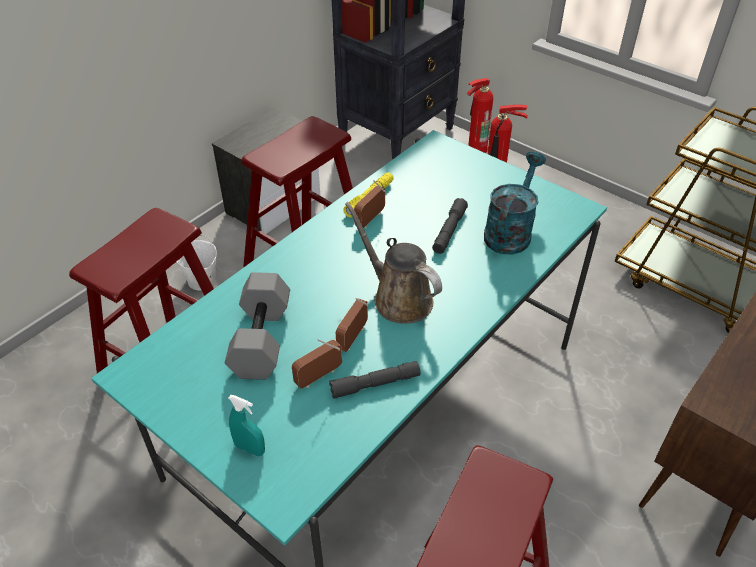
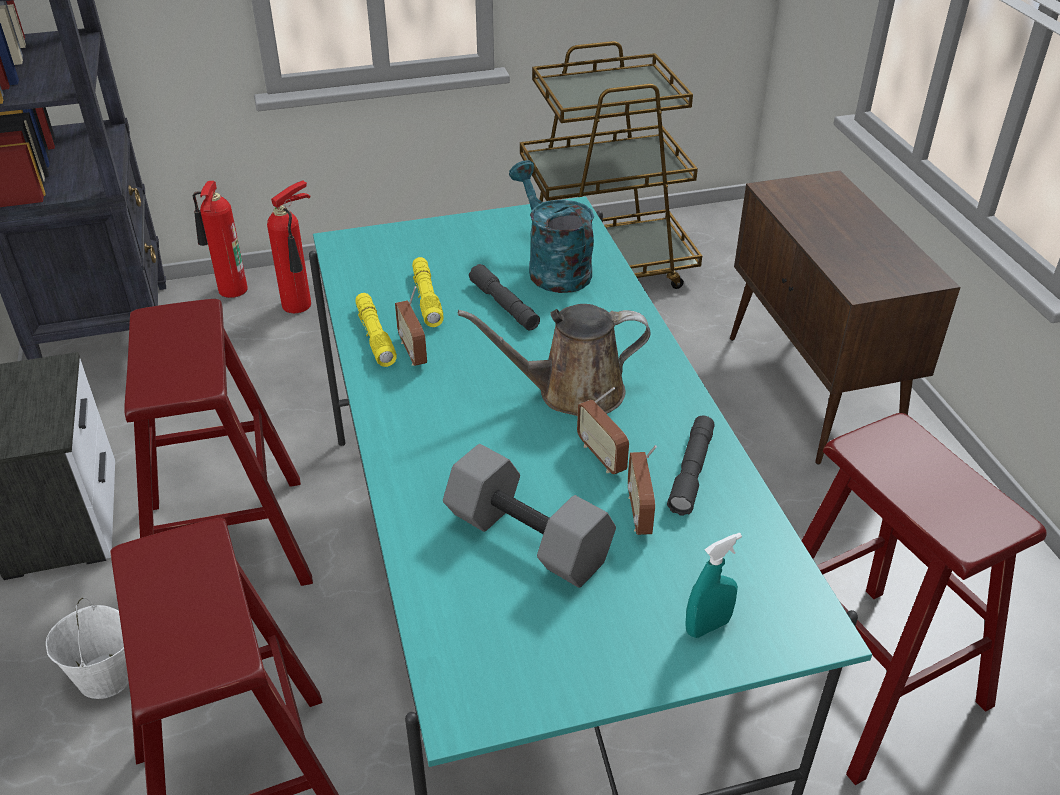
camera: 55 degrees left, 5 degrees down
(422, 199) = (427, 298): none -> yellow flashlight

